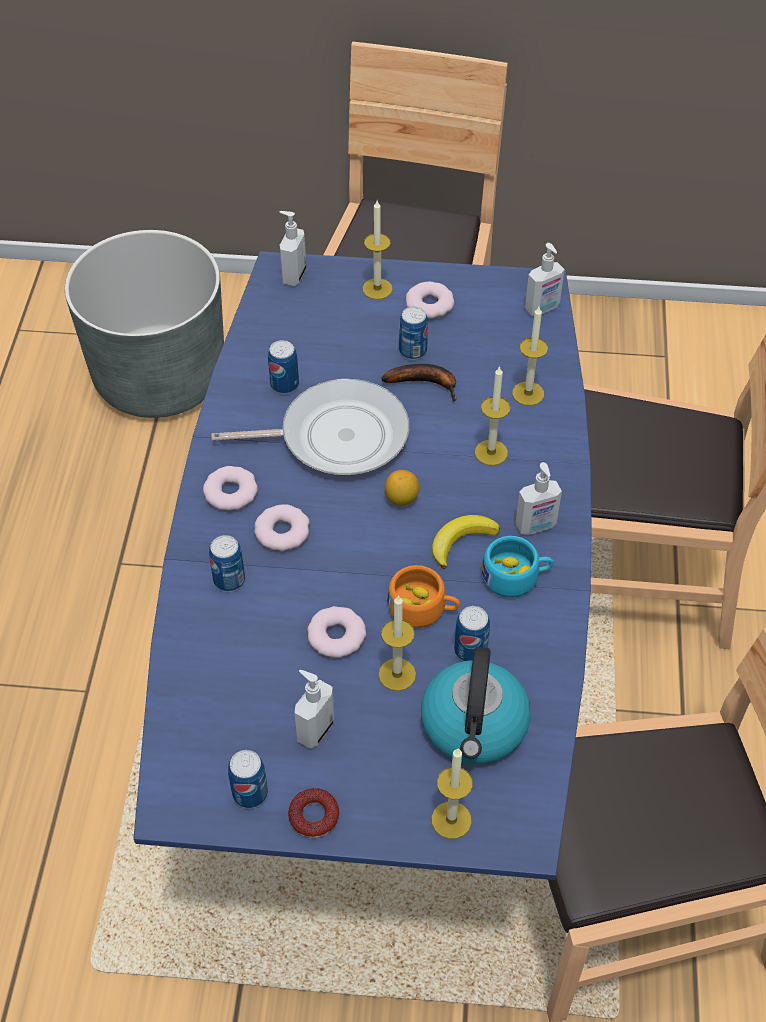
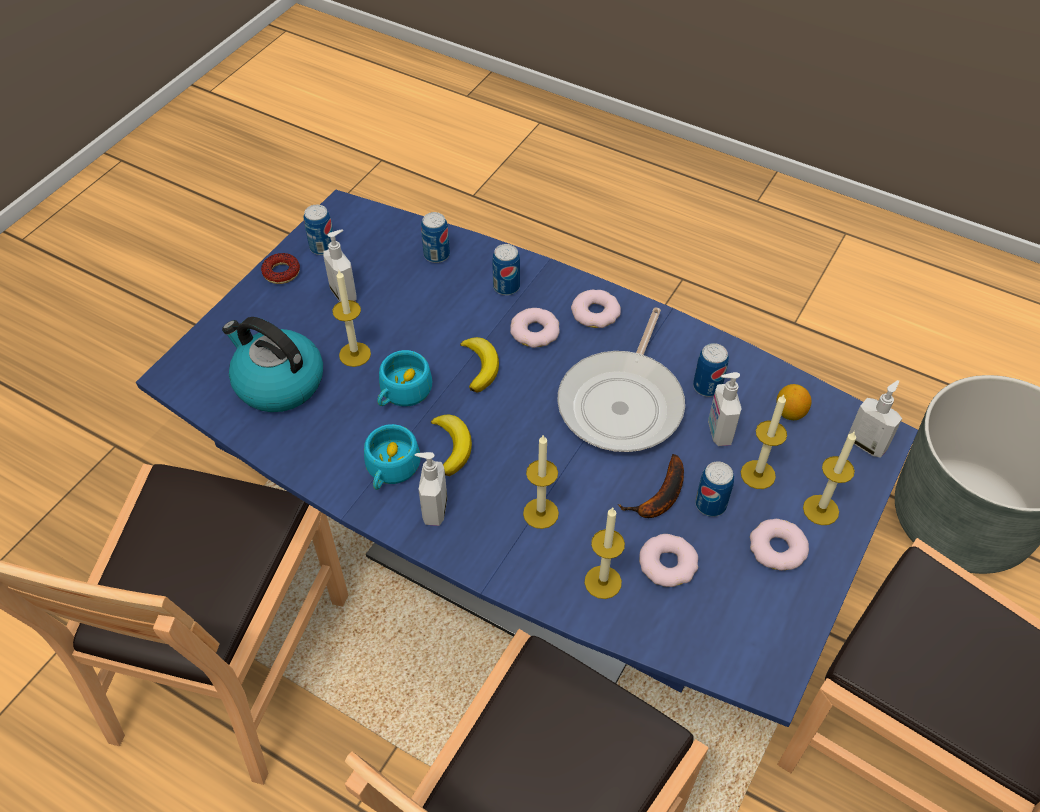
camera: 115 degrees right, 0 degrees up
(336, 636) = (414, 331): donut -> donut (668, 563)
(352, 558) = (480, 366): none -> banana
(401, 499) = (523, 422): lemon -> lemon (789, 413)
(423, 608) = (402, 393): orange cup -> turquoise cup
(451, 820) = (220, 340): candle -> candle (758, 474)
(470, 650) = (343, 407): can -> can (436, 255)
(542, 308) = (729, 660): soap dispenser -> soap dispenser (718, 432)

